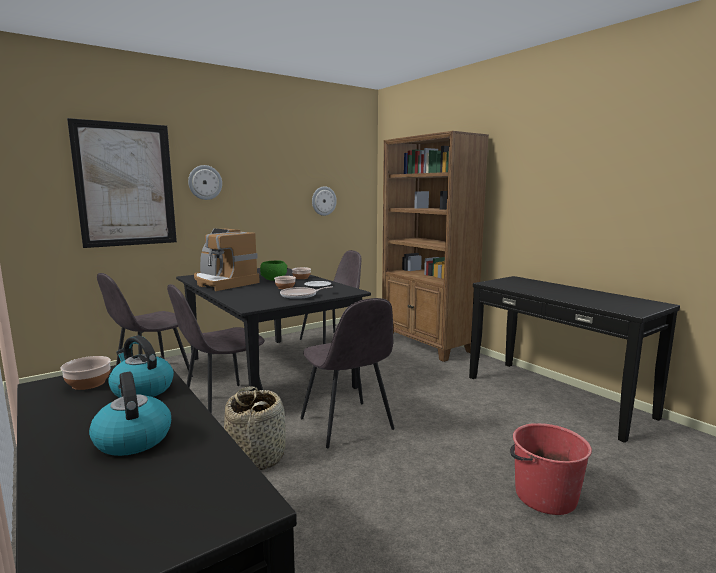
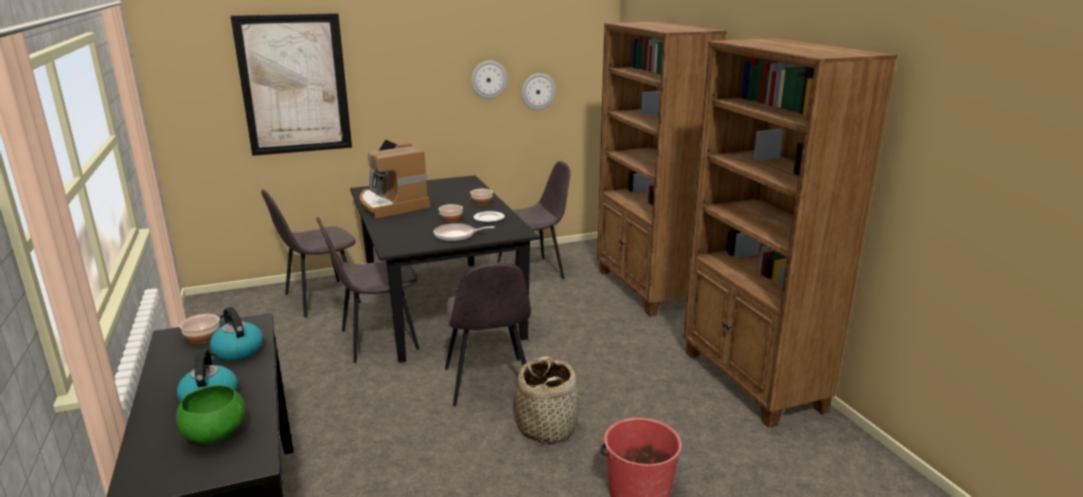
camera: 15 degrees right, 10 degrees up
(205, 182) = (384, 77): wall clock -> wall clock (489, 79)
(256, 456) = (383, 403): basket -> basket (547, 427)
(274, 279) = (449, 203): green bowl -> green bowl (216, 434)
(556, 396) = (752, 381): black console table -> brown bookcase

